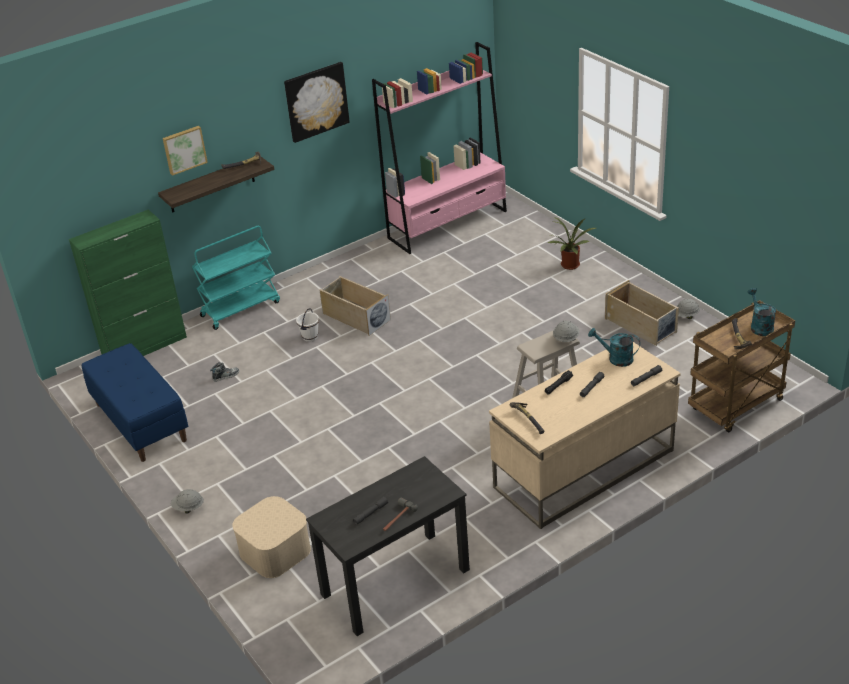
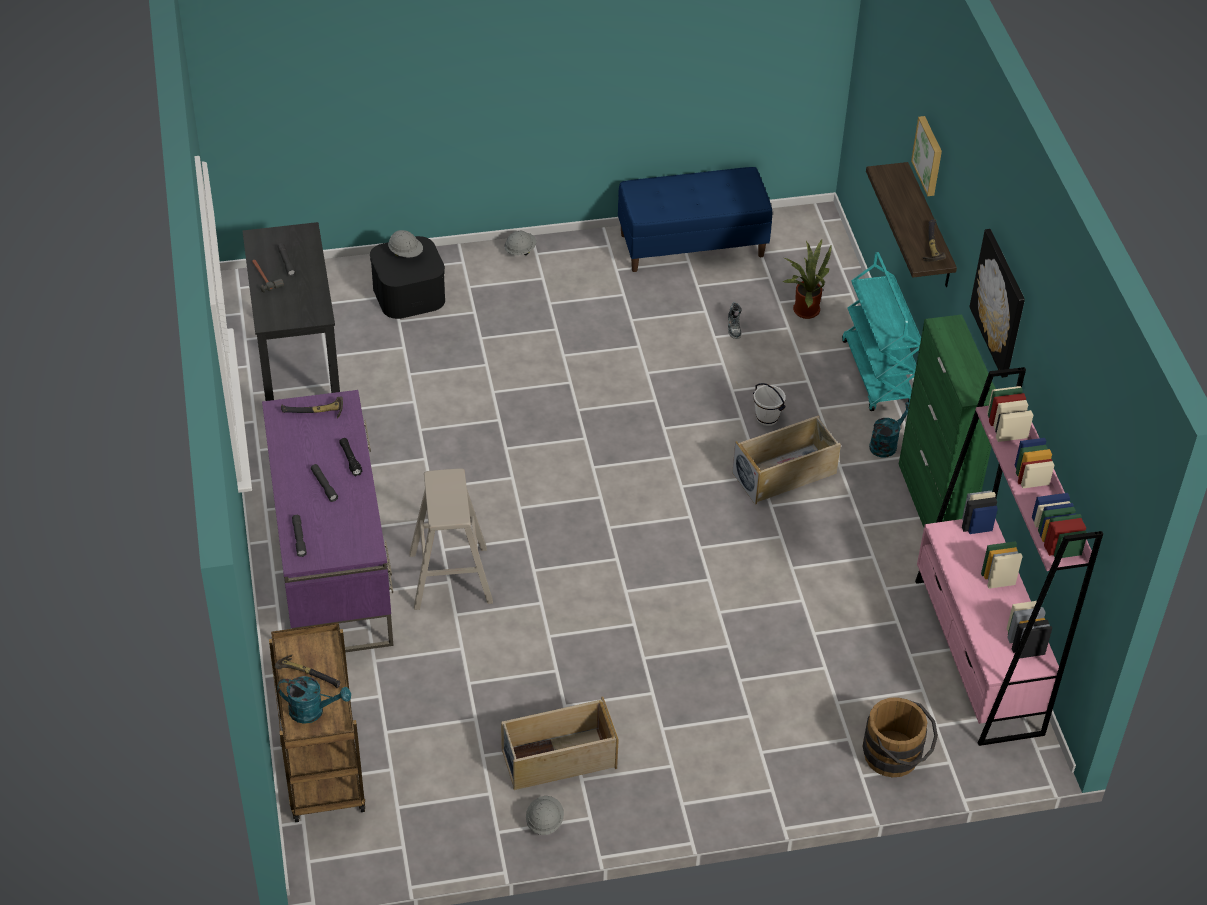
camera: 110 degrees right, 10 degrees up
(145, 347) = (844, 275): green cabinet -> green cabinet (933, 505)
(274, 551) = (409, 293): beige storage box -> black storage box
(536, 230) = (896, 758): none -> brown bucket
(565, 339) = (441, 515): grey hard hat -> grey hard hat (406, 253)
(570, 266) = (763, 751): potted plant -> potted plant (803, 309)
(583, 469) = (332, 565): beige desk -> purple desk
(616, 358) = (356, 530): turquoise watering can -> turquoise watering can (886, 444)

